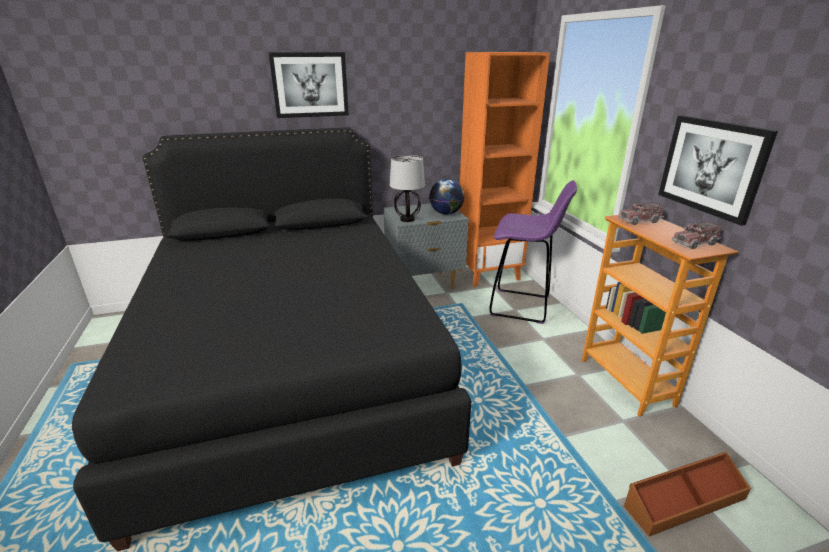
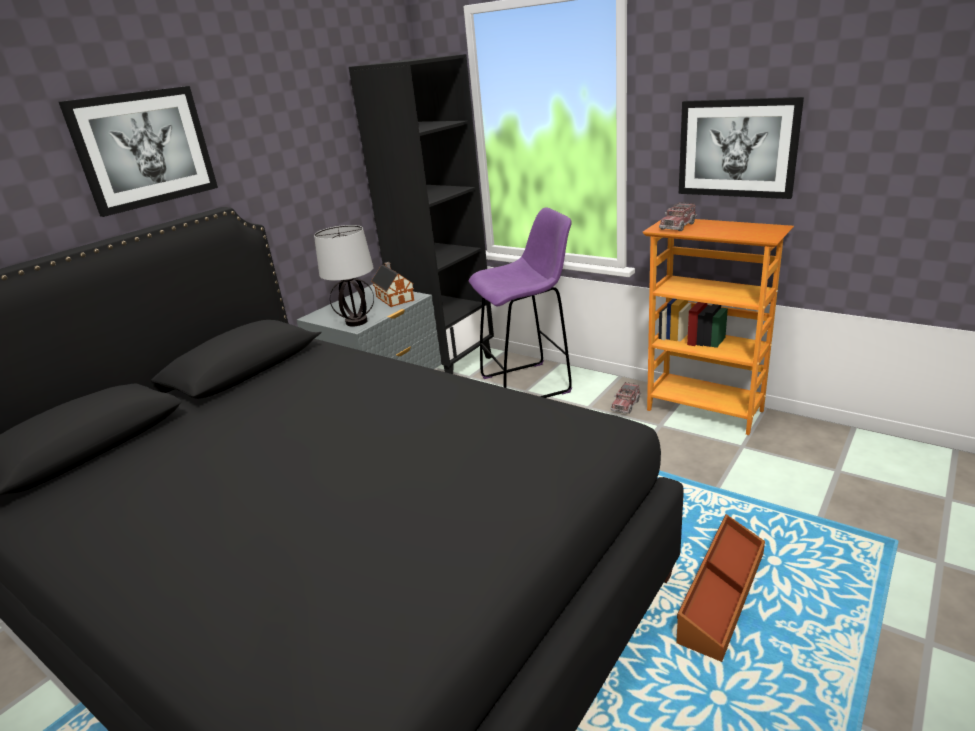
camera: 35 degrees left, 0 degrees up
(446, 213) = (394, 298): globe -> toy house
(488, 274) = (449, 365): orange bookcase -> black bookcase
(683, 501) = (855, 485): brown storage box -> brown storage box (720, 596)
(694, 243) = (754, 229): toy truck -> toy truck (625, 405)

